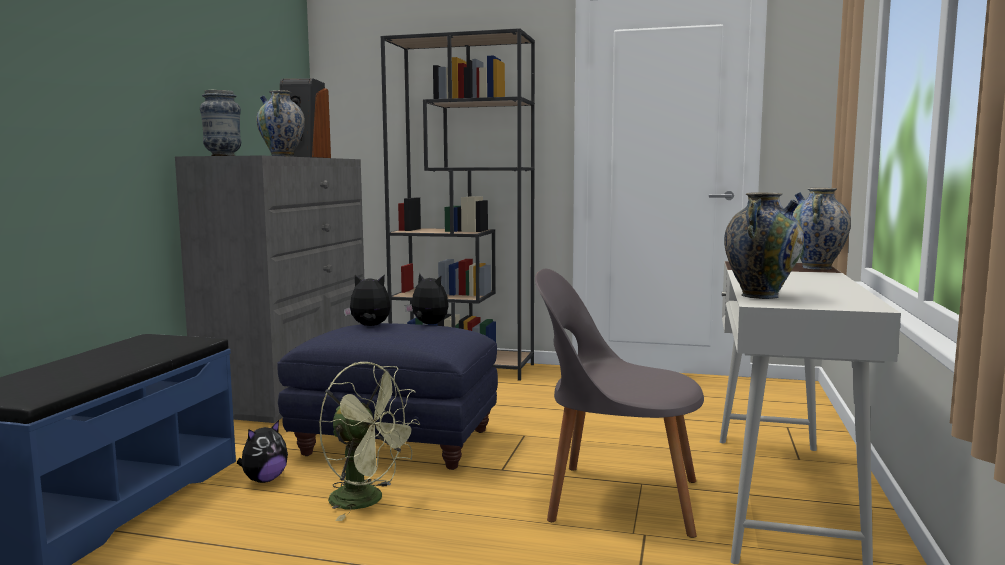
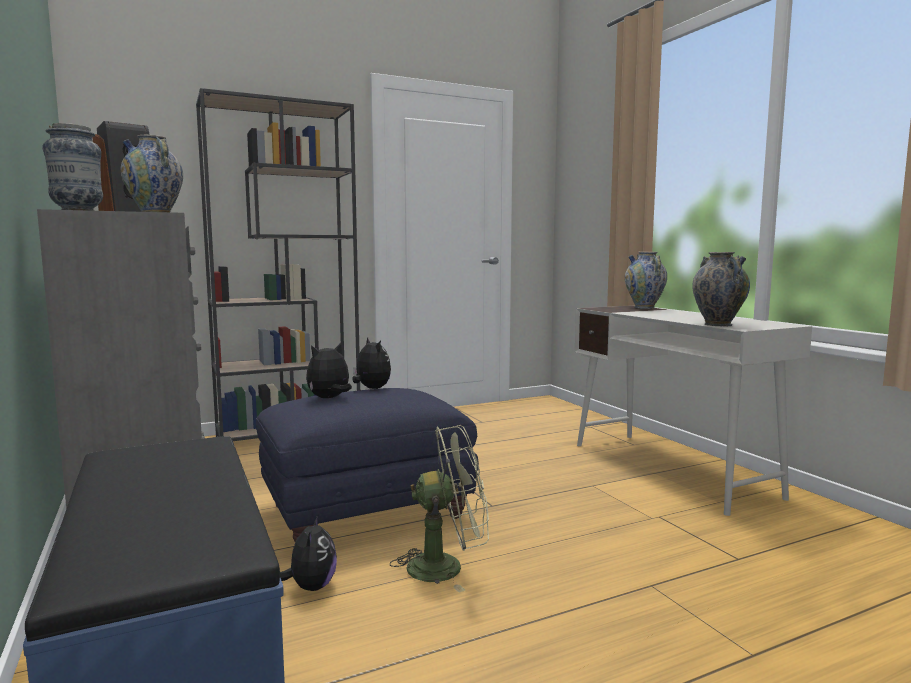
camera: 40 degrees left, 0 degrees up
(428, 324) = (371, 389): plush toy -> plush toy turned 60 degrees clockwise
(616, 498) = (600, 500): grey chair -> none

